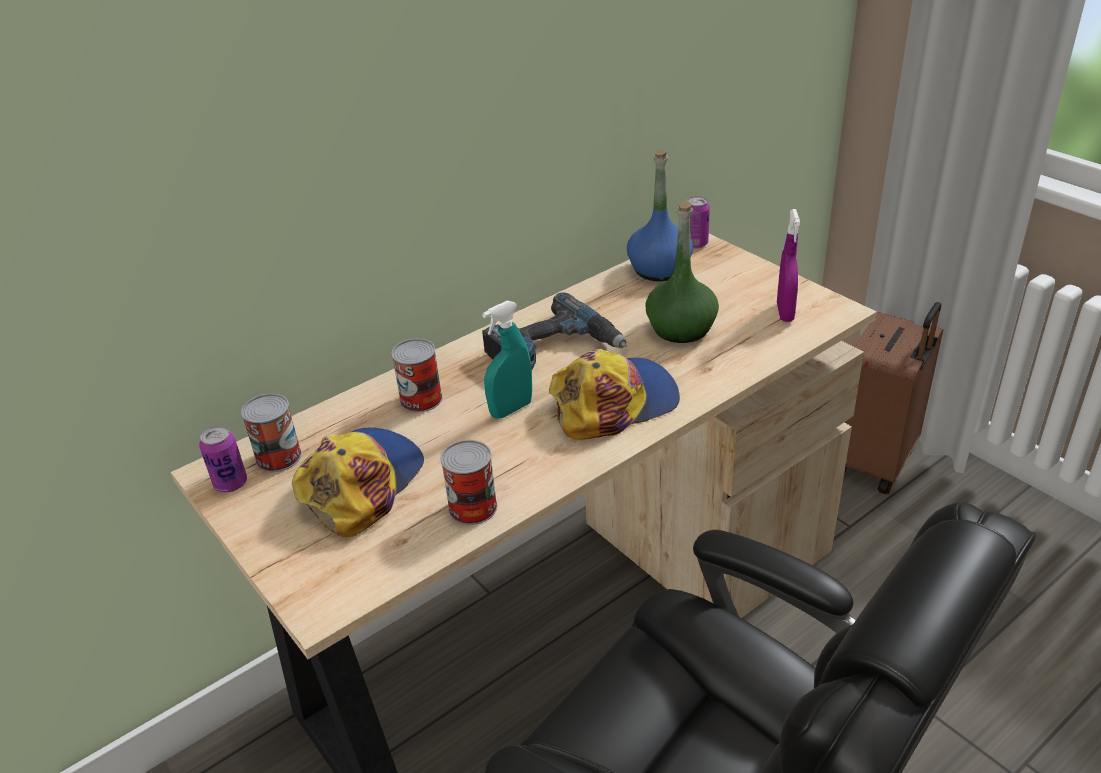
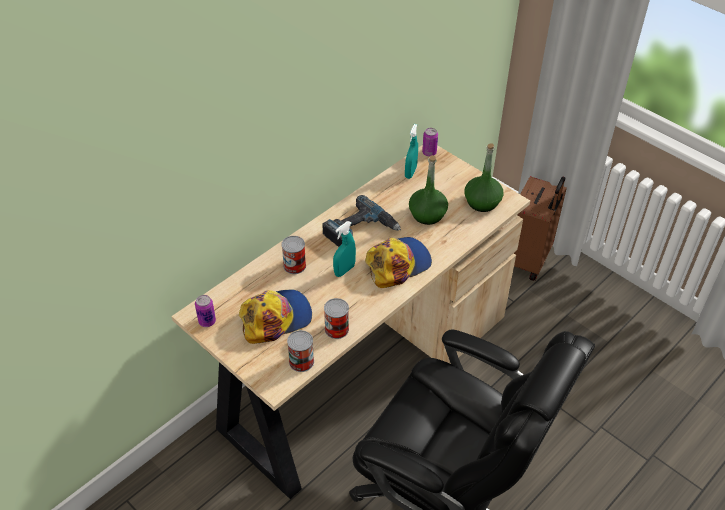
camera: 10 degrees left, 10 degrees up
(279, 457) = (227, 304): can -> can (301, 361)
(360, 483) = (275, 318): cap -> cap turned 45 degrees clockwise
(659, 269) = (410, 172): blue bottle -> turquoise spray bottle
(785, 313) = (482, 202): purple spray bottle -> green bottle

